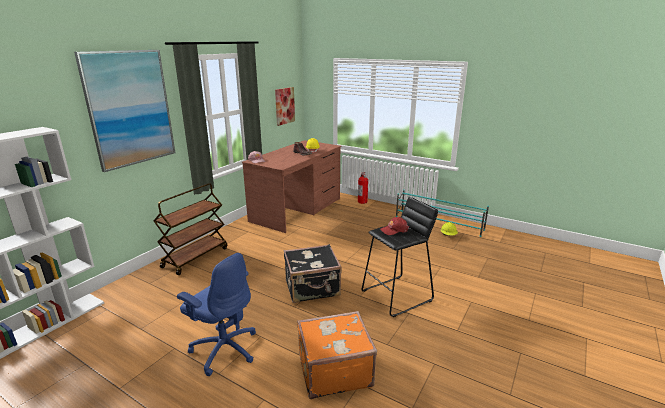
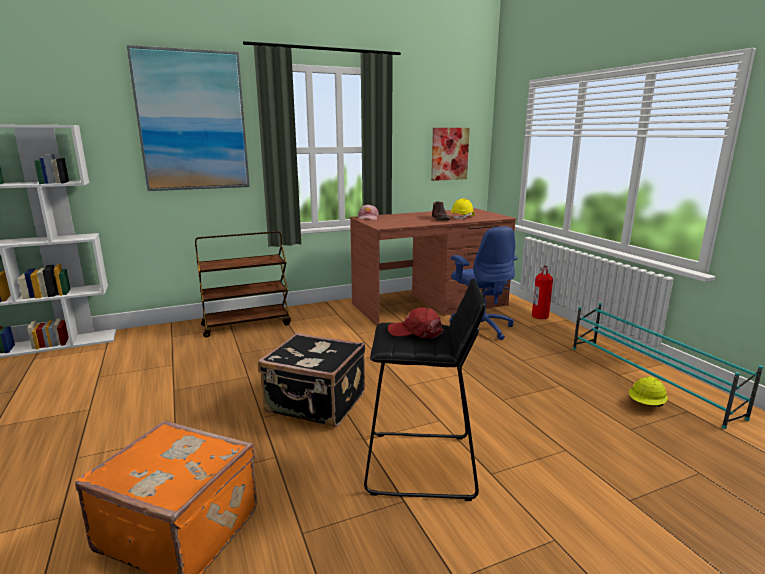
camera: 35 degrees right, 5 degrees down
(224, 349) = (123, 432): blue office chair -> blue office chair (480, 328)

